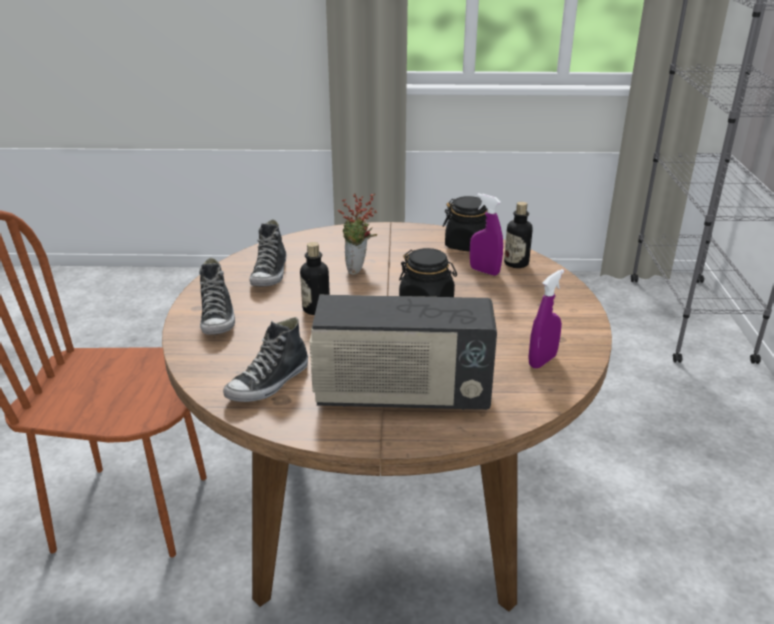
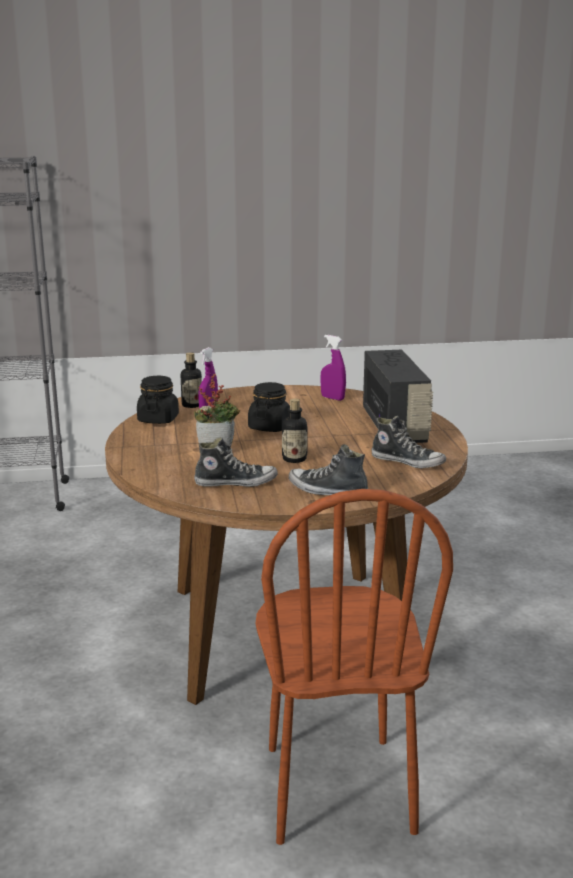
camera: 100 degrees left, 10 degrees down
(218, 318) = (327, 491): shoe -> shoe turned 135 degrees counterclockwise

